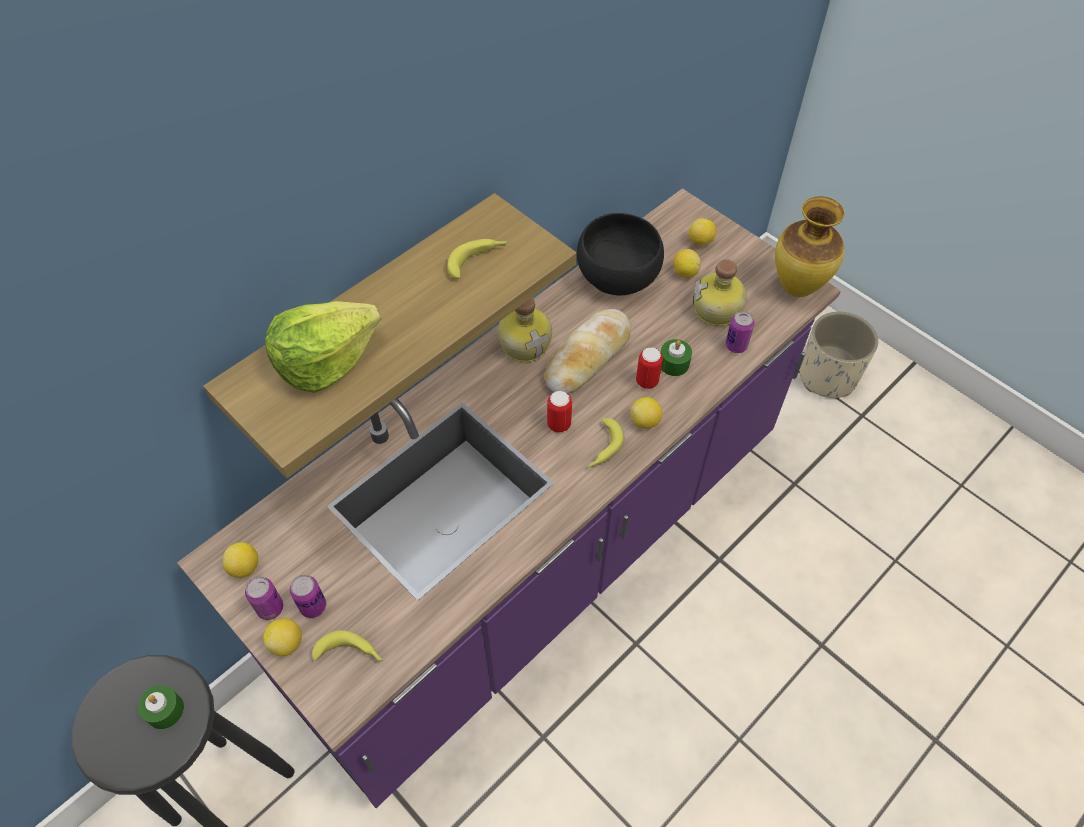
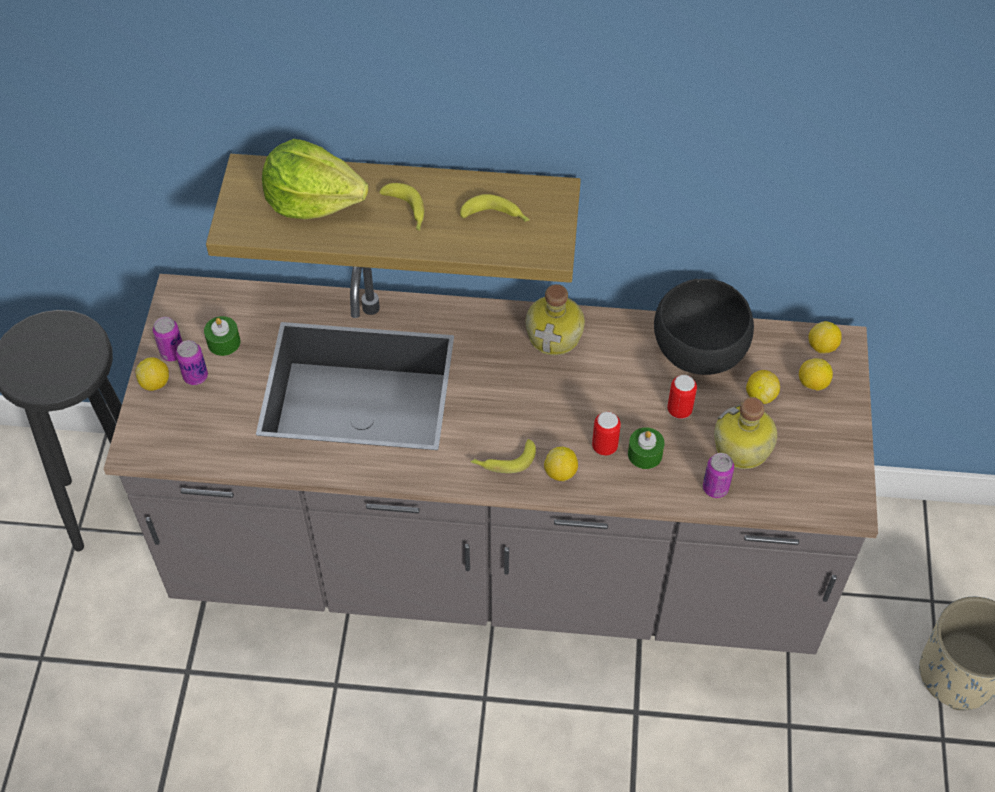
camera: 50 degrees right, 0 degrees up
(165, 710) = (67, 363): green candle -> green candle (224, 342)
(245, 567) = (189, 314): lemon -> lemon (822, 347)
(350, 654) = (179, 426): banana -> banana (406, 212)
(542, 558) = (497, 562): purple counter -> grey counter
(559, 424) = (497, 414): can -> can (679, 410)
(588, 357) = (586, 388): bread -> none
(797, 288) = (839, 495): vase -> none

